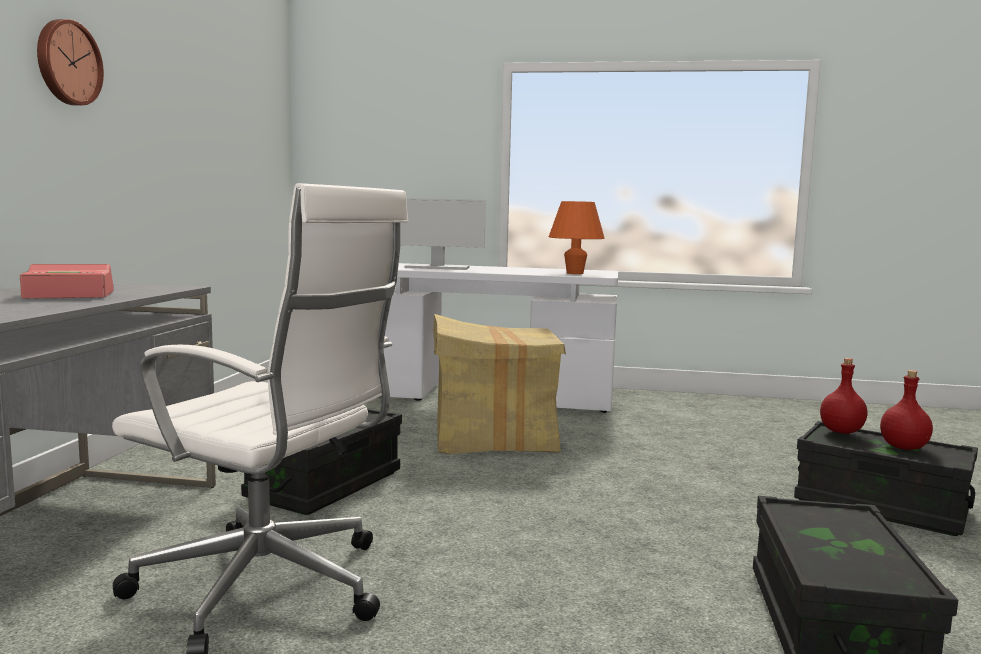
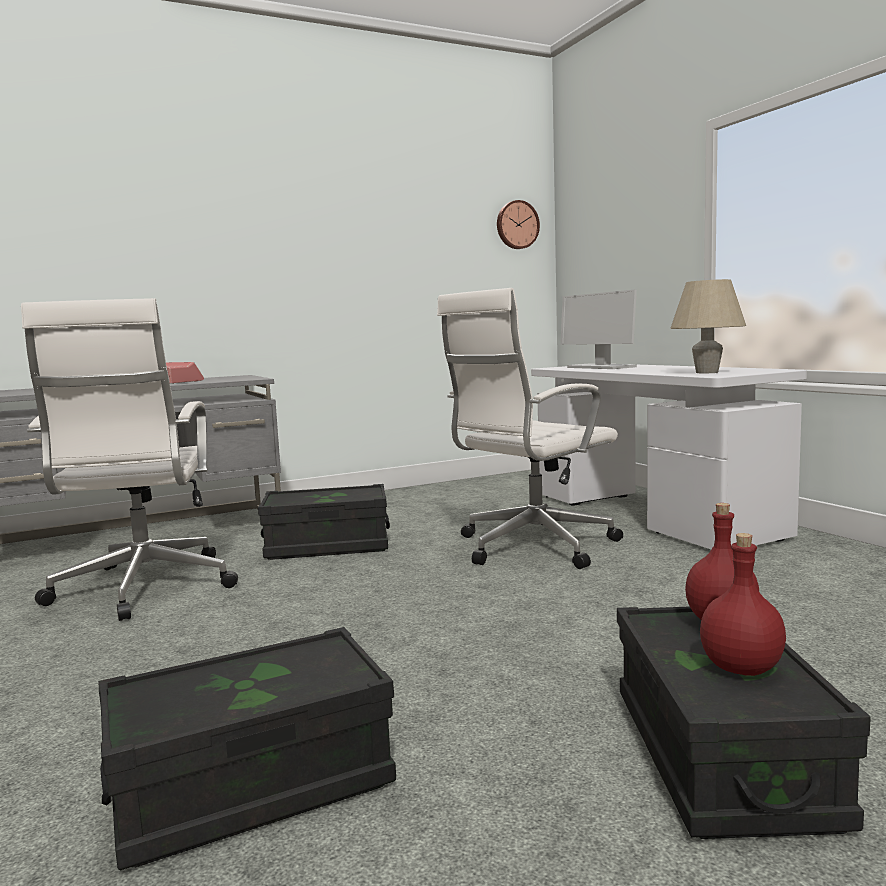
camera: 55 degrees right, 0 degrees up
(67, 63) = (251, 227): wall clock -> wall clock (516, 225)
(493, 437) = (531, 547): cardboard box -> white office chair
(574, 273) = (706, 372): orange table lamp -> beige table lamp

